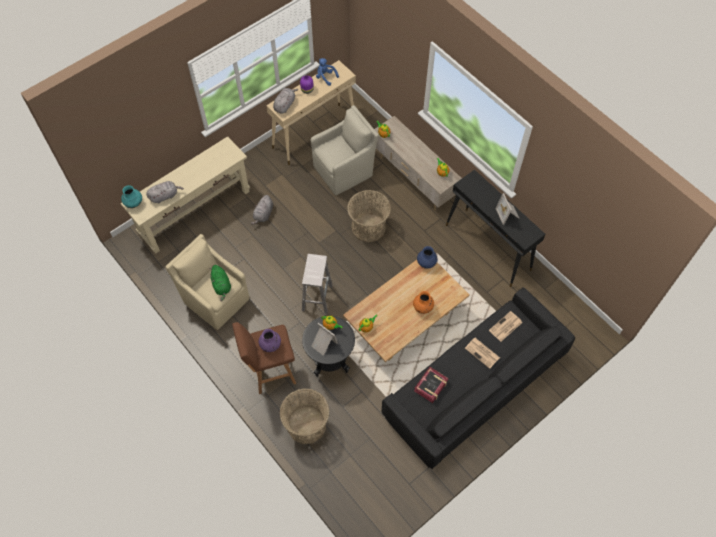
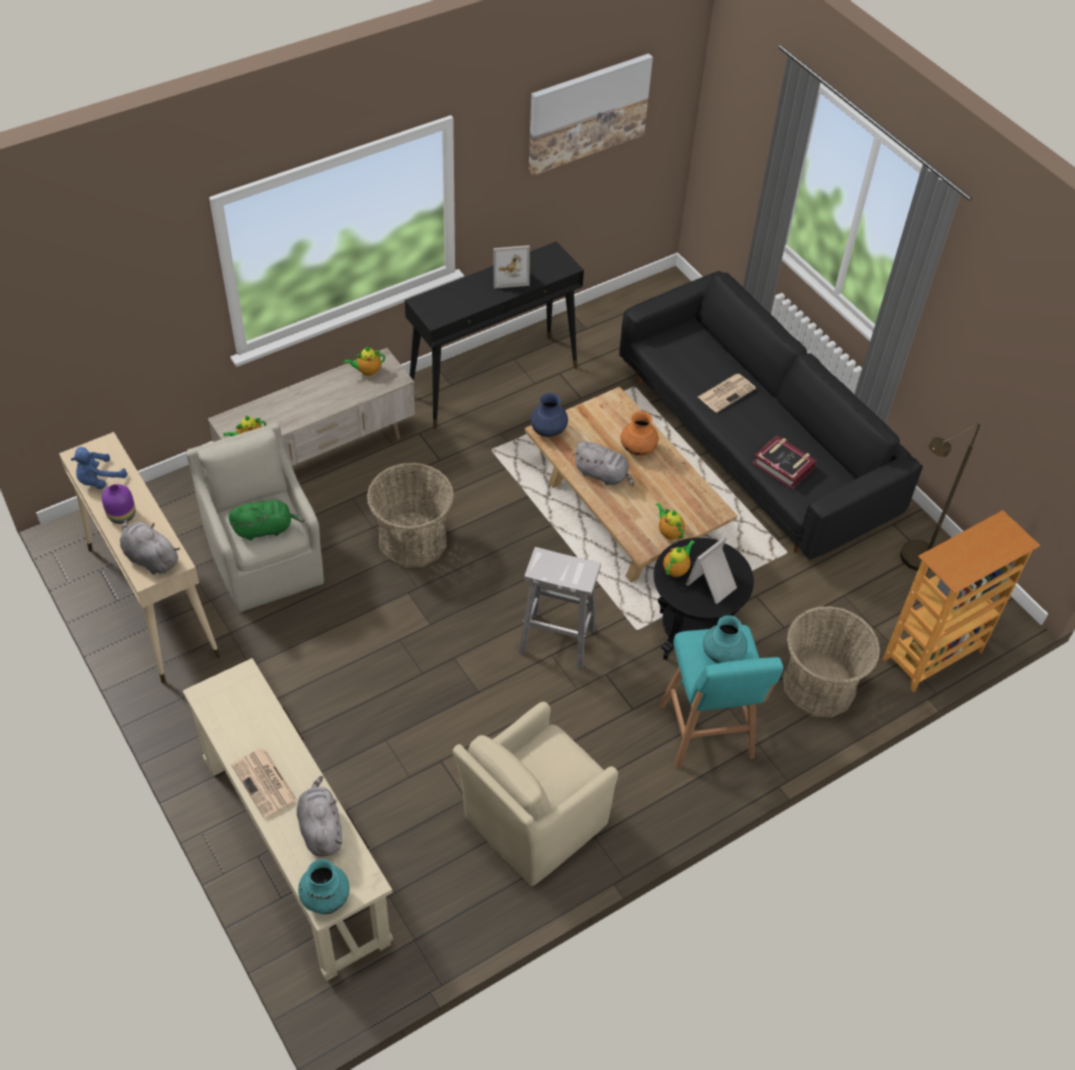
camera: 85 degrees left, 10 degrees down
(221, 286) = (556, 753): green plush toy -> green plush toy (265, 529)
(263, 214) = (338, 715): grey plush toy -> grey plush toy (603, 475)
(270, 345) = (722, 655): purple vase -> turquoise vase
(270, 371) = (707, 734): brown stool -> turquoise stool
(335, 487) = (933, 656): none -> bookcase
(401, 477) = (911, 562): none -> brown floor lamp
(505, 327) = (681, 357): newspaper -> newspaper (265, 783)
(595, 205) = (588, 113): none -> picture

